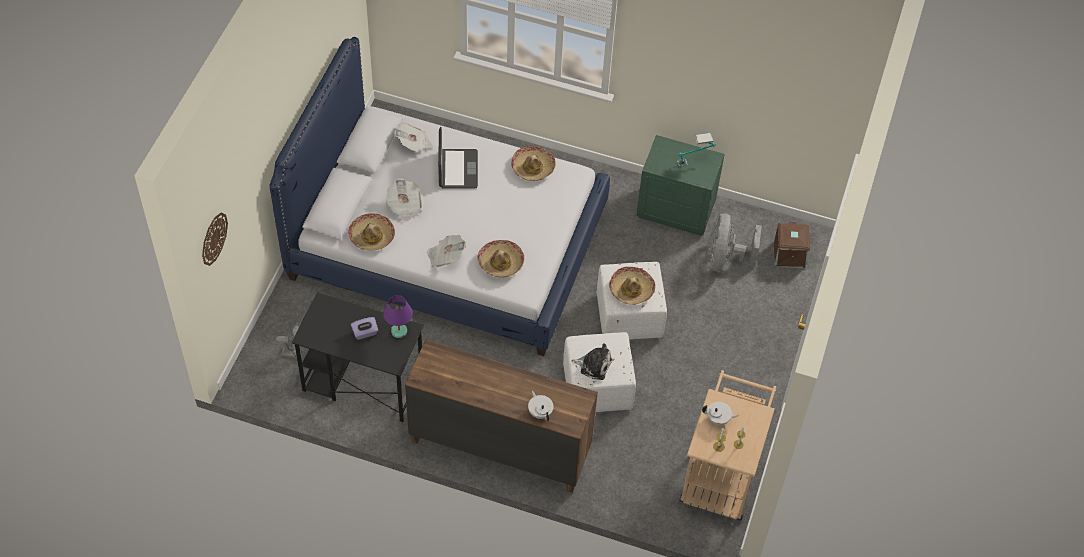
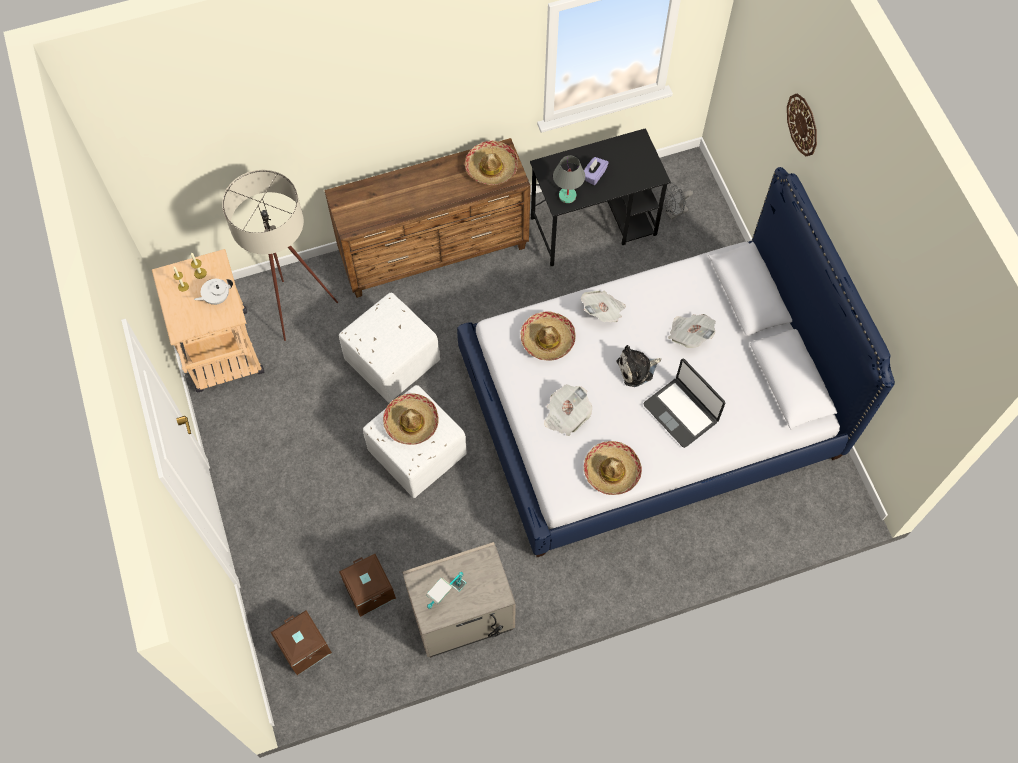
camera: 145 degrees right, 10 degrees up
(214, 238) = (751, 46): wall clock -> wall clock (802, 124)
(371, 236) = (688, 284): hat -> hat (491, 167)
(399, 331) = (567, 196): purple table lamp -> grey table lamp
(414, 144) = (750, 410): newspaper -> newspaper (566, 415)
(540, 412) = (376, 189): white teapot -> none
(594, 365) = (388, 322): plush toy -> plush toy (637, 369)
(642, 469) = (297, 314): none -> beige floor lamp
(676, 209) = (462, 616): green nightstand -> beige nightstand
(725, 259) = (368, 590): grey fan -> brown storage box

